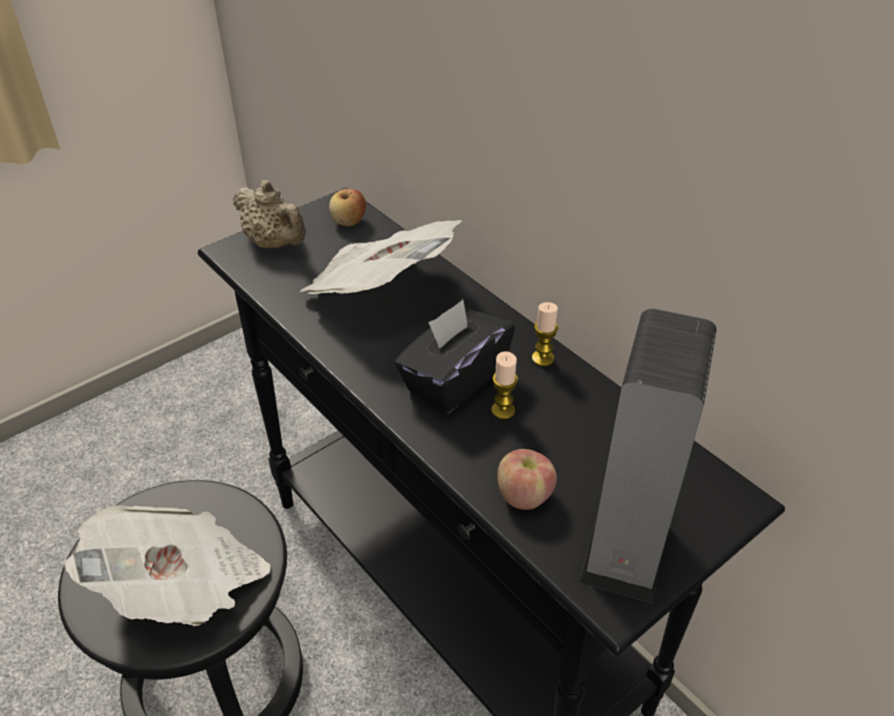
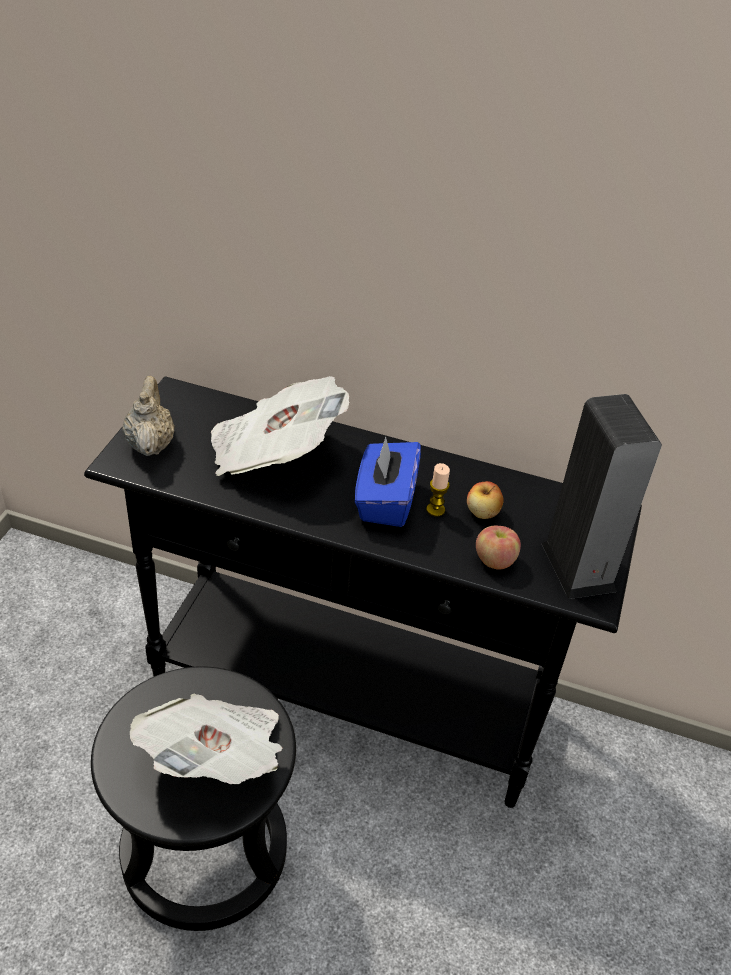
camera: 35 degrees left, 0 degrees up
(275, 243) = (150, 444): beige teapot -> beige teapot turned 105 degrees counterclockwise
(348, 221) = (195, 405): apple -> apple (482, 512)
(454, 380) = (385, 501): black tissue box -> blue tissue box
(543, 358) = (431, 463): candle -> none

